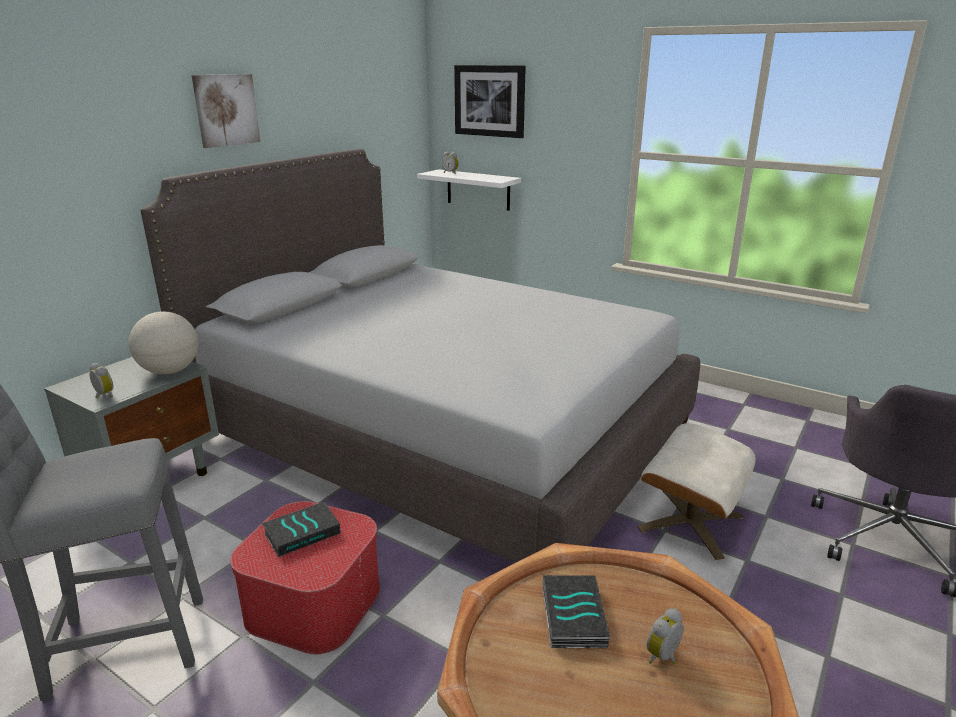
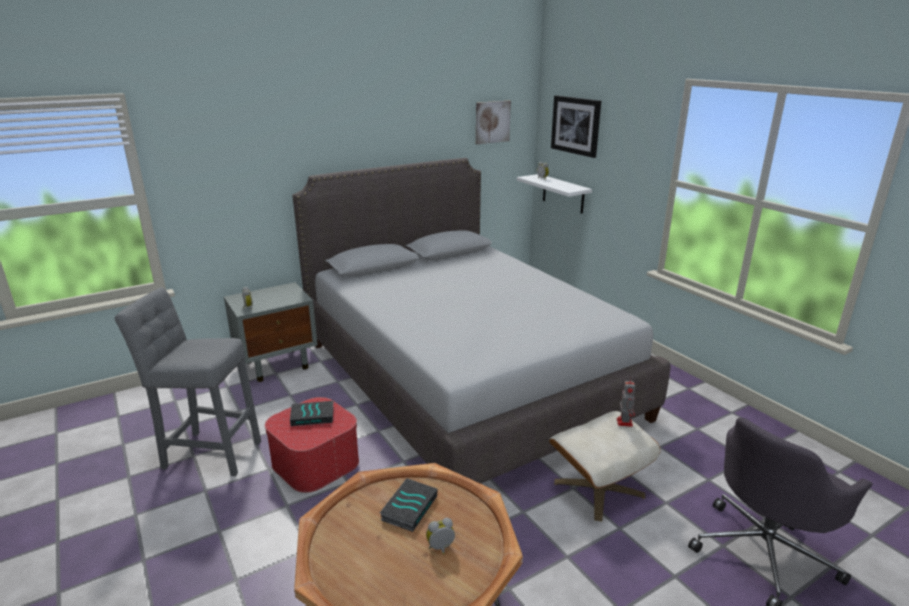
camera: 25 degrees right, 0 degrees up
(170, 371) = (291, 299): globe -> none
(225, 110) = (360, 131): picture -> picture (492, 122)
(708, 432) = (624, 422): none -> toy robot

